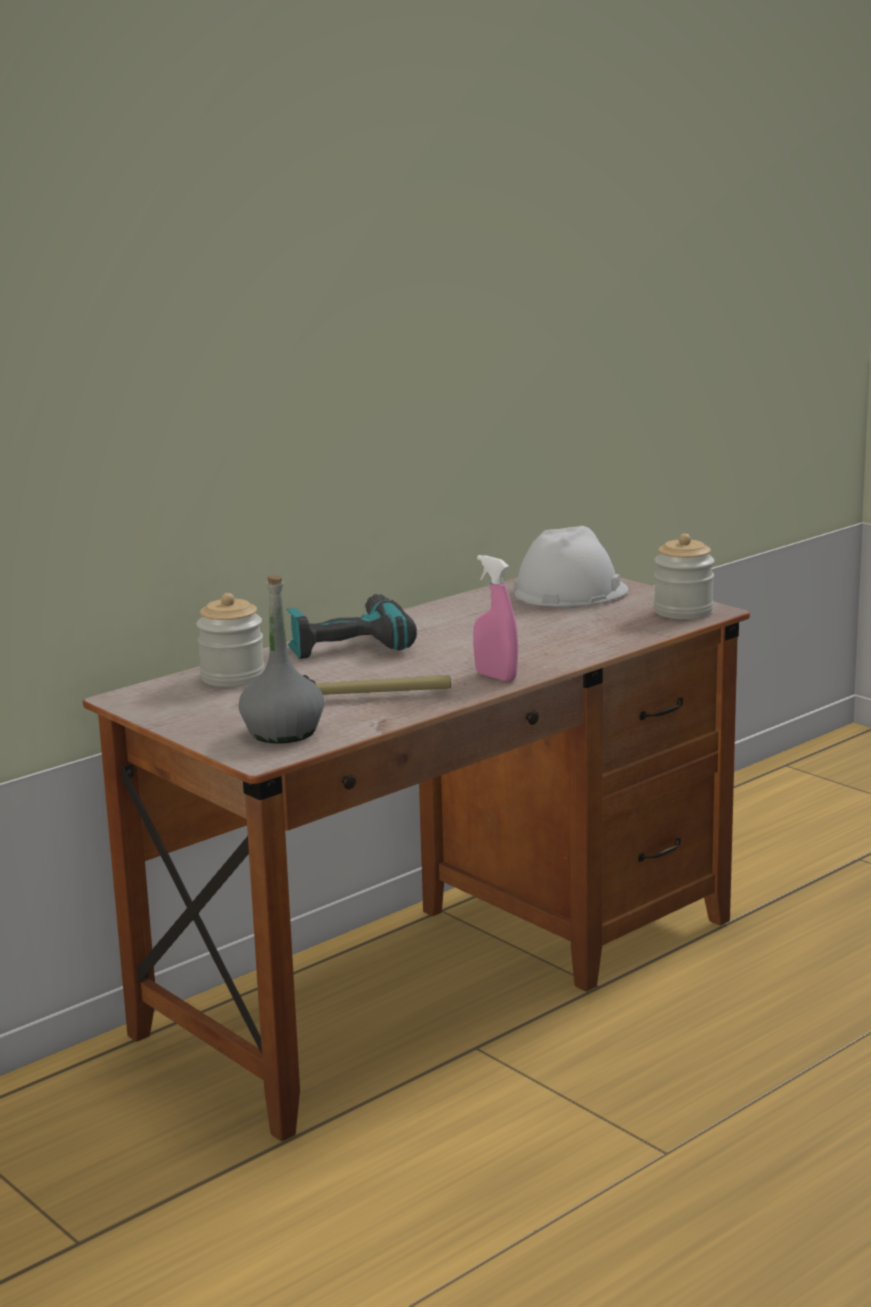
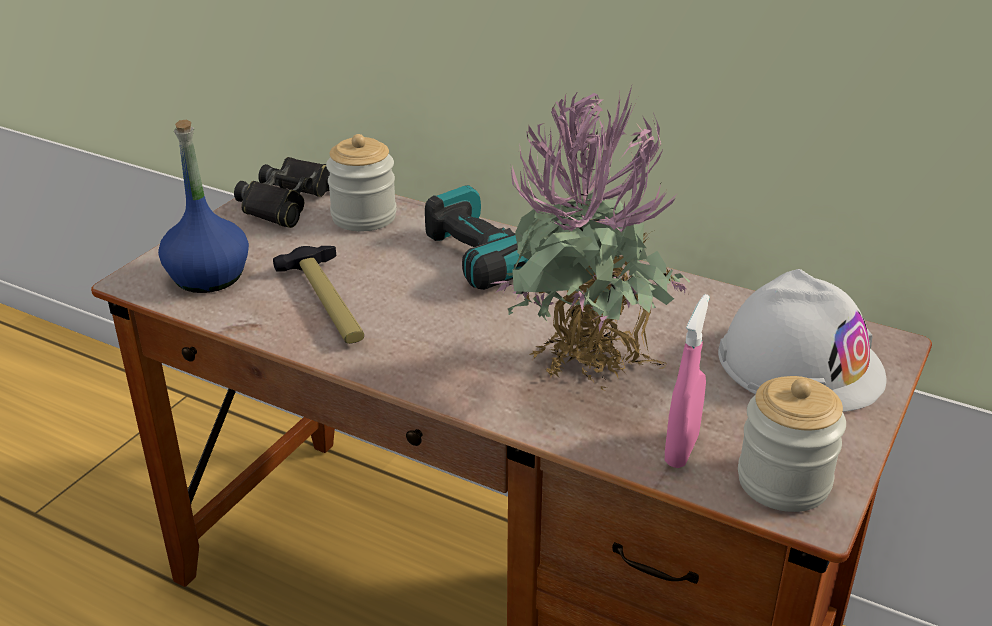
camera: 70 degrees right, 15 degrees up
(167, 700) = (289, 201): none -> black binoculars
(283, 732) = (208, 276): grey bottle -> blue bottle
(496, 677) = (420, 369): pink spray bottle -> pink spray bottle (681, 450)
(549, 638) = (587, 382): none -> potted plant

